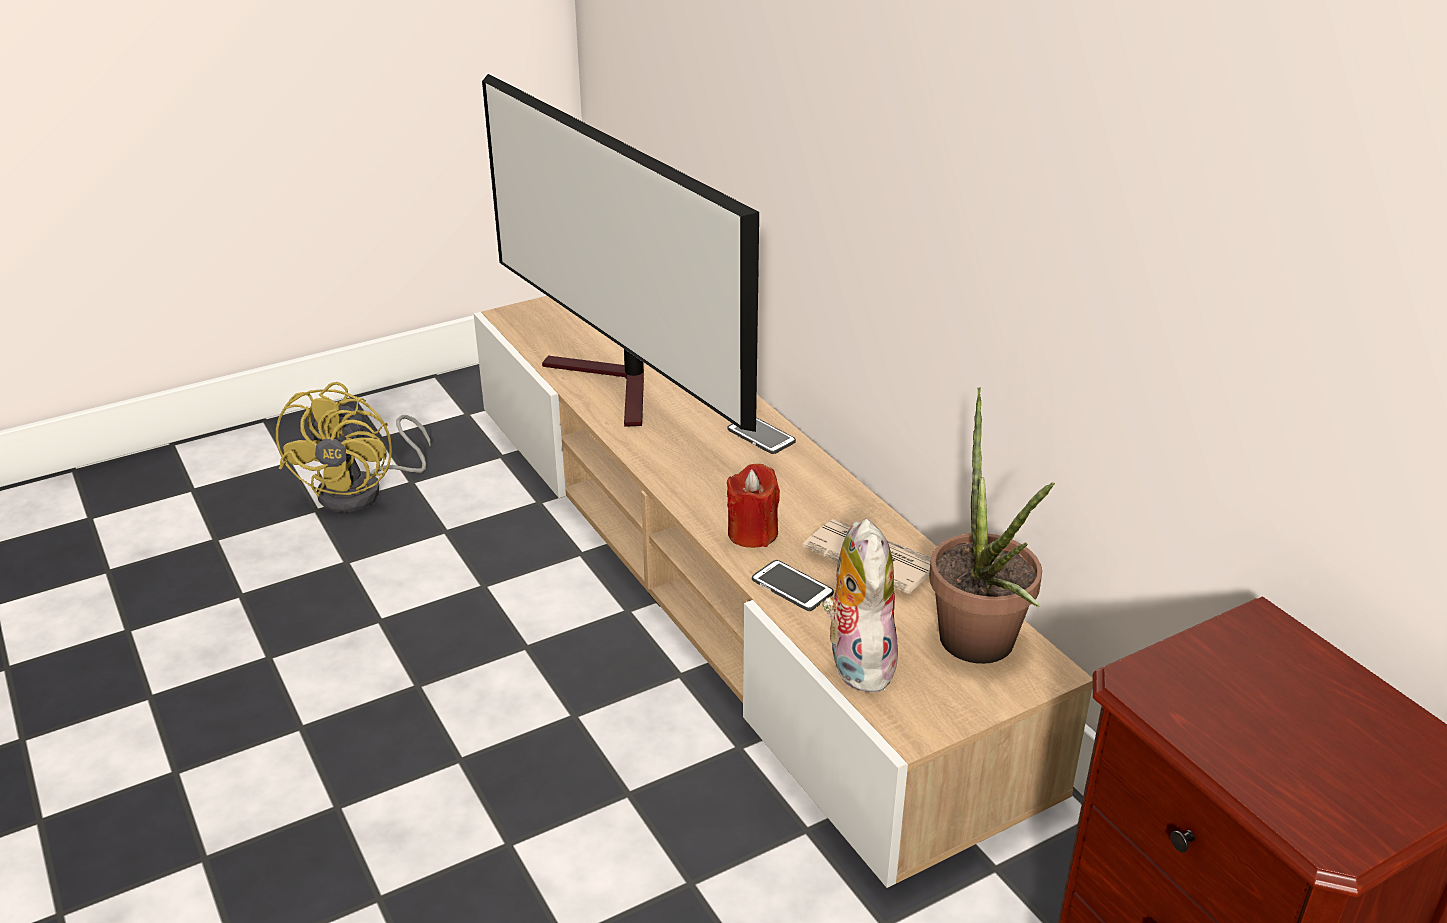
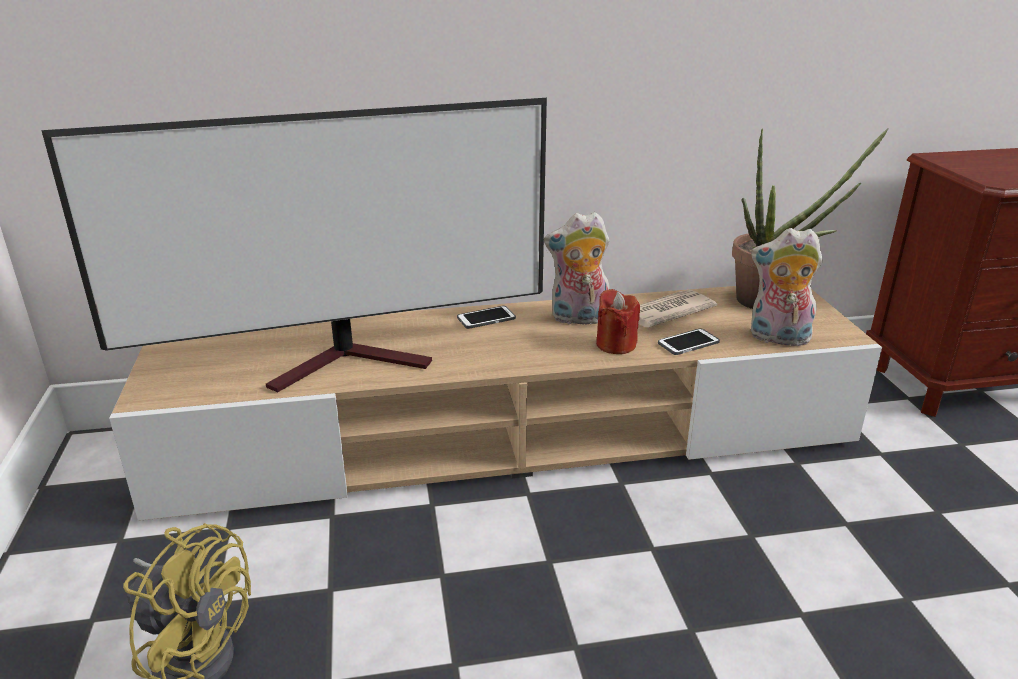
camera: 70 degrees left, 5 degrees down
(803, 496) = (578, 319): none -> plush toy

